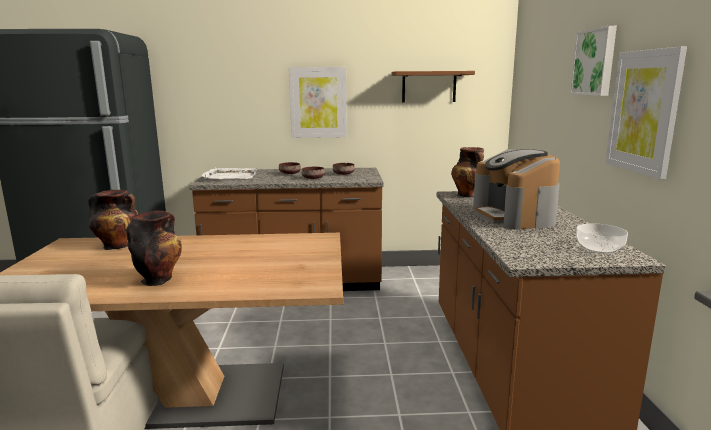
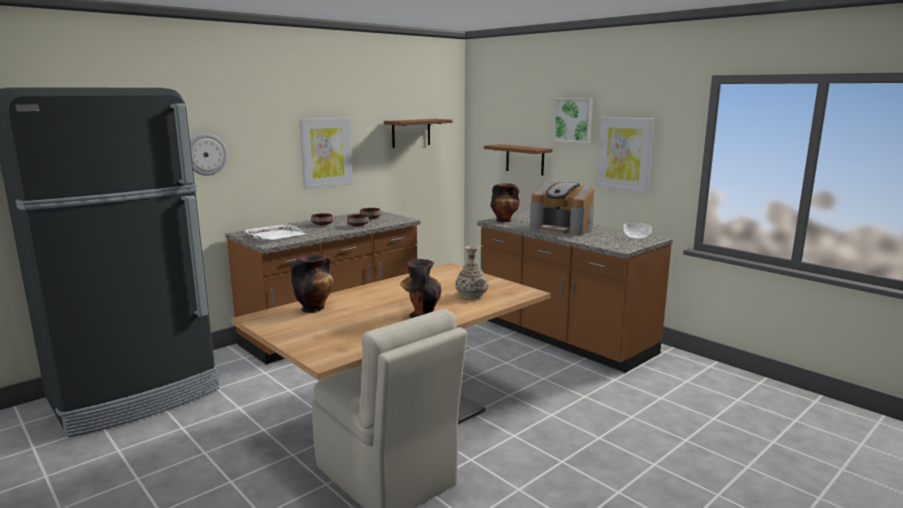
camera: 40 degrees left, 0 degrees up
(195, 97) = (206, 154): none -> wall clock
(257, 273) = (471, 295): none -> vase
(549, 122) = (525, 159): none -> brown shelf

